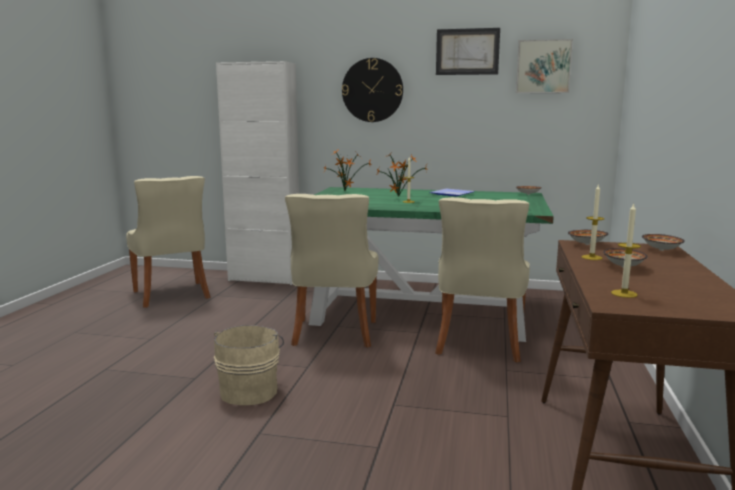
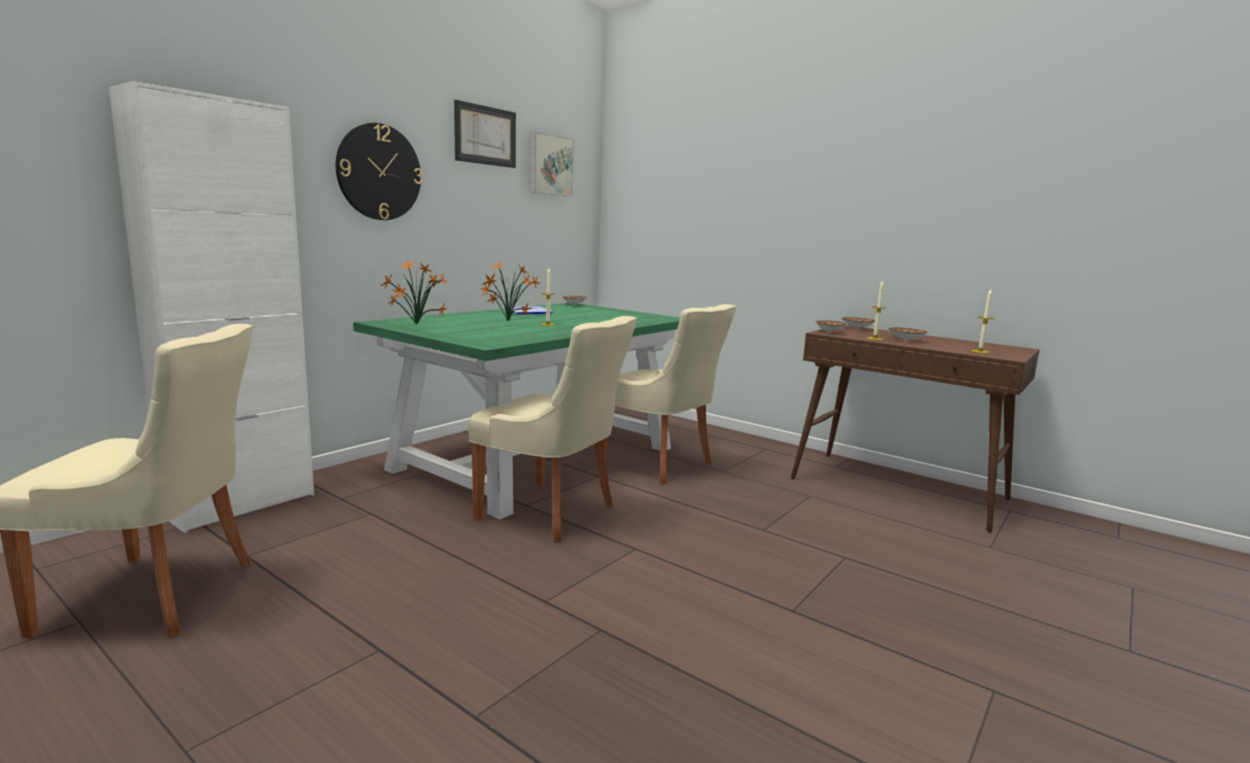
camera: 65 degrees left, 0 degrees up
(250, 390) = (675, 595): beige bucket -> none

